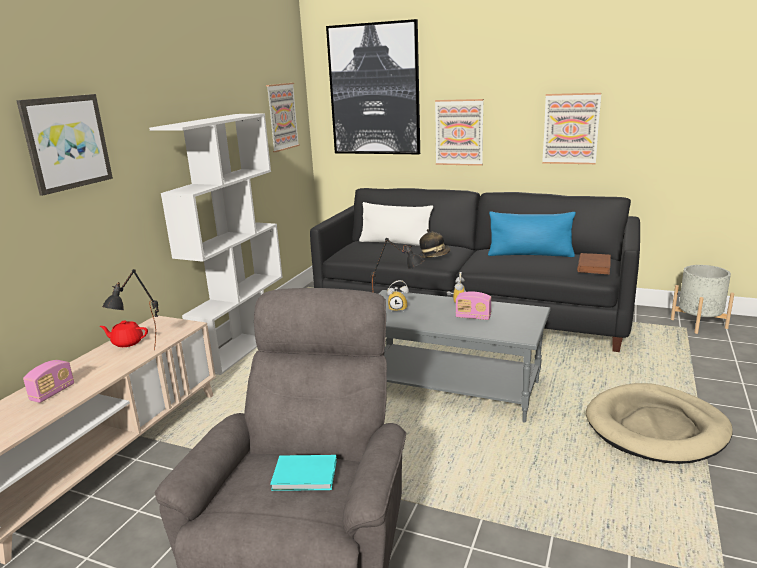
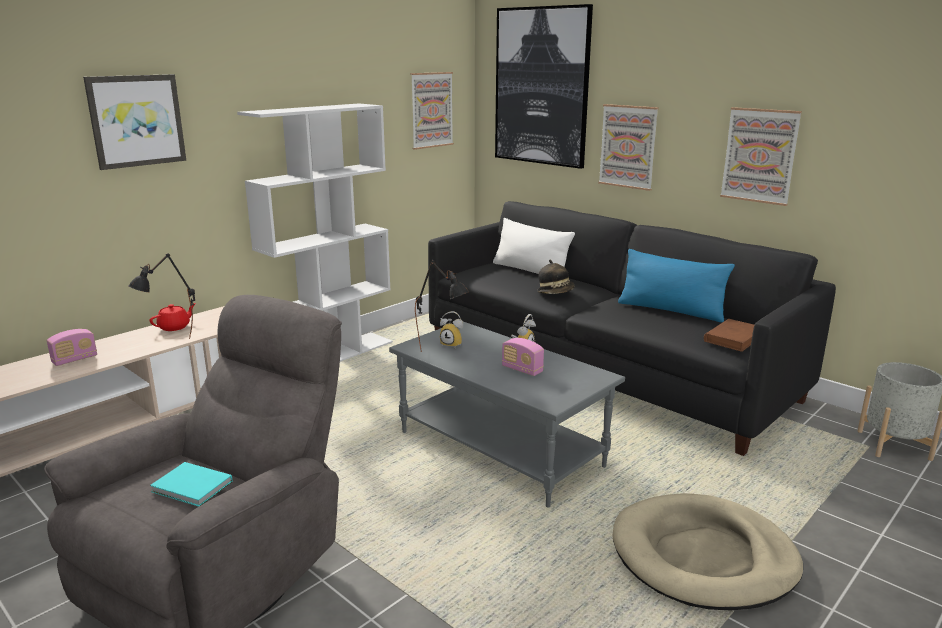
camera: 20 degrees right, 0 degrees up
(127, 343) = (175, 327): red teapot -> red teapot turned 105 degrees clockwise

